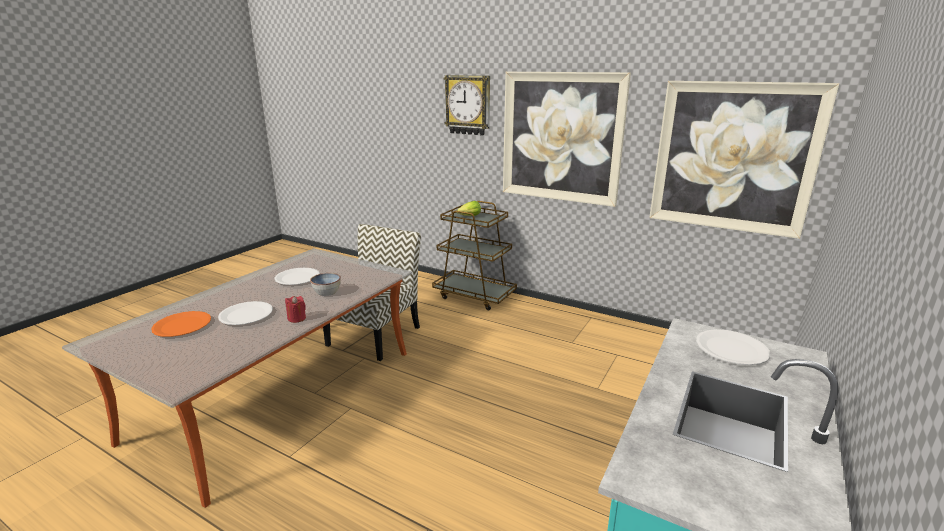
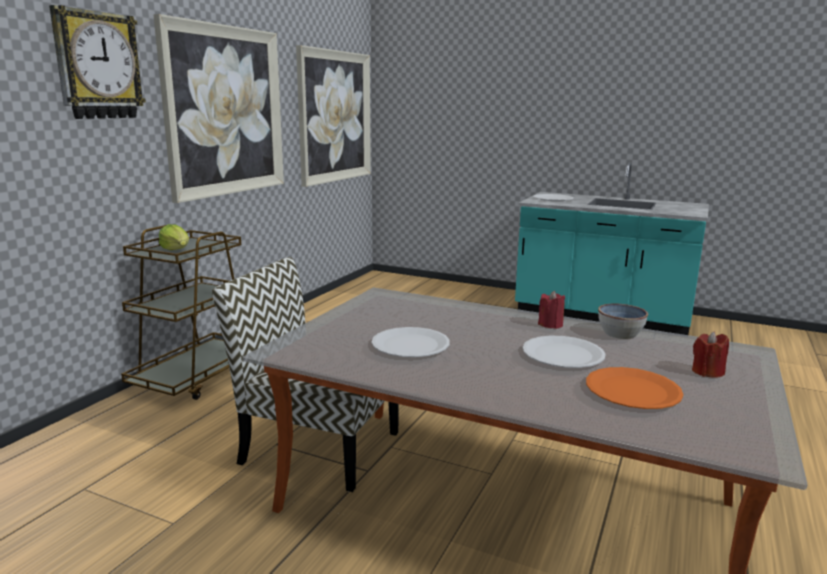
camera: 95 degrees left, 5 degrees down
(173, 356) = (707, 372): none -> red candle
(326, 292) = (461, 320): bowl -> bowl (620, 334)

